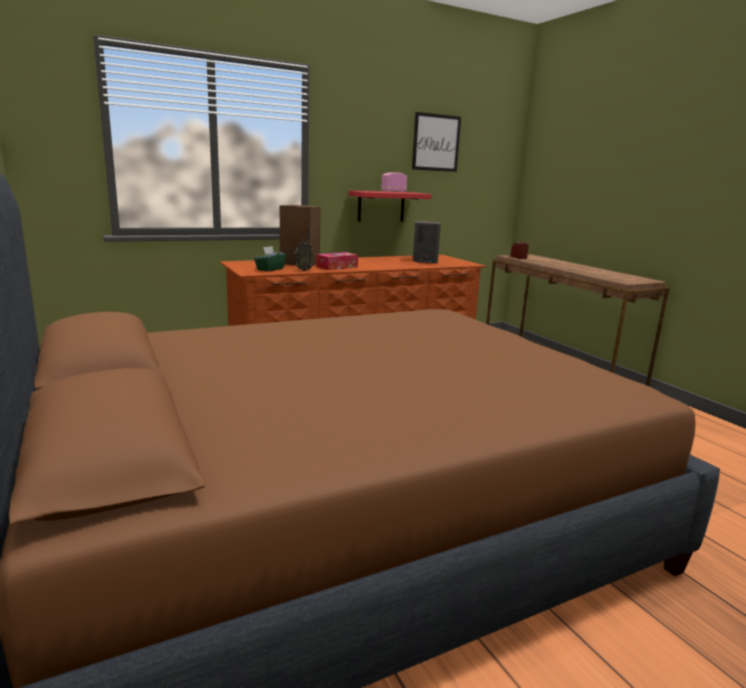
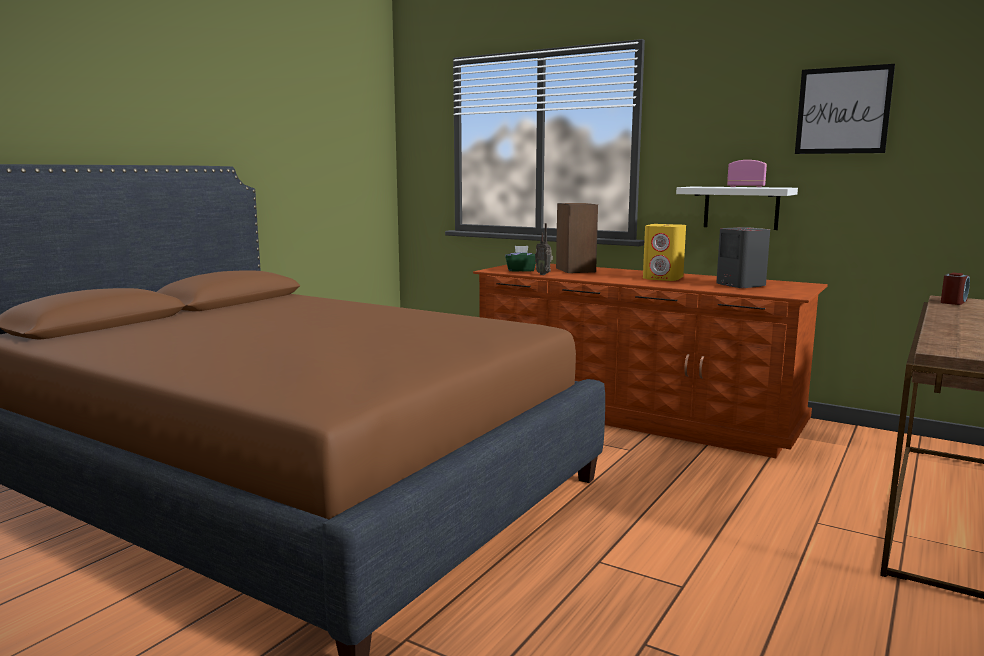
camera: 60 degrees right, 5 degrees down
(337, 267) = (592, 276): tissue box -> none
(374, 262) = (663, 278): none -> yellow speaker
(381, 206) = (741, 207): red shelf -> white shelf

